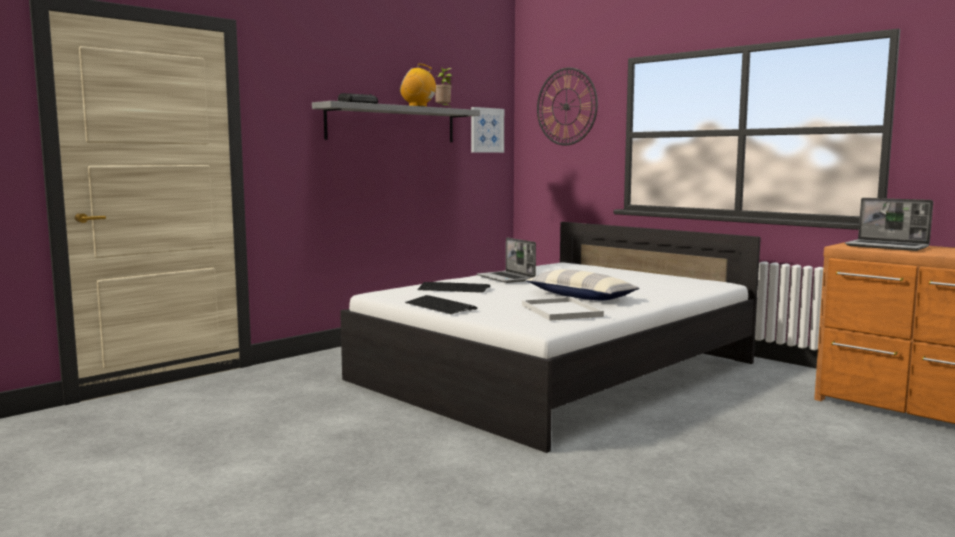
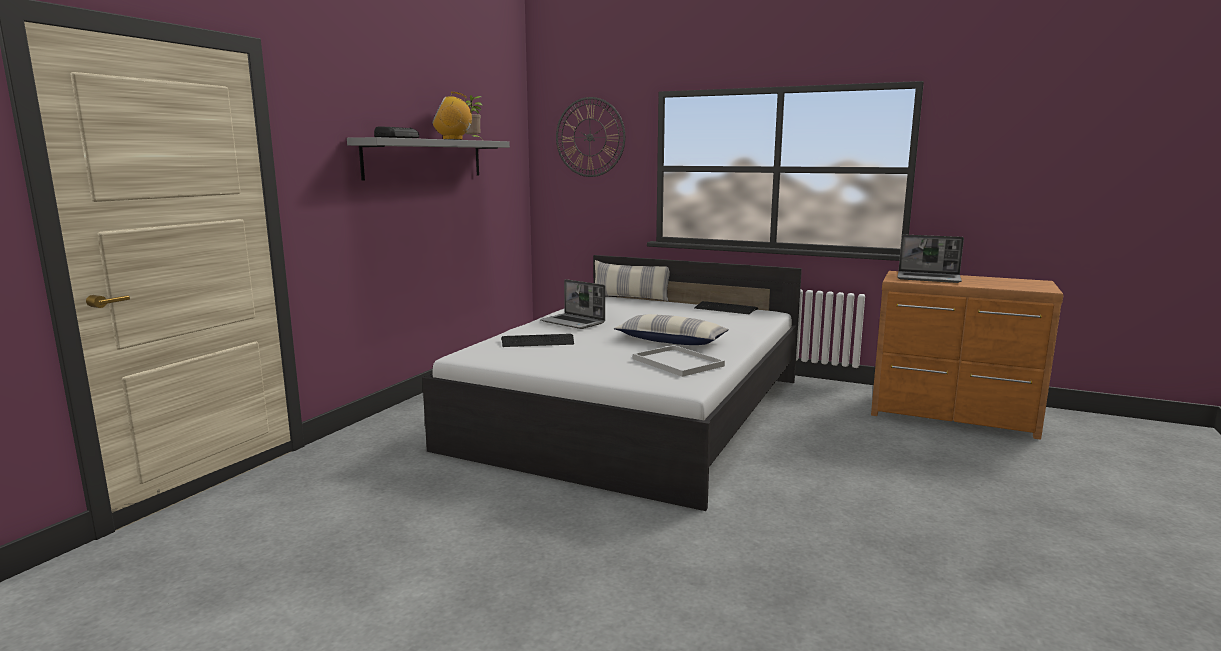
camera: 20 degrees left, 5 degrees up
(440, 306) = (553, 368): keyboard -> keyboard (725, 309)
(486, 130) = (507, 160): picture -> none
(590, 265) = (630, 298): none -> pillow

